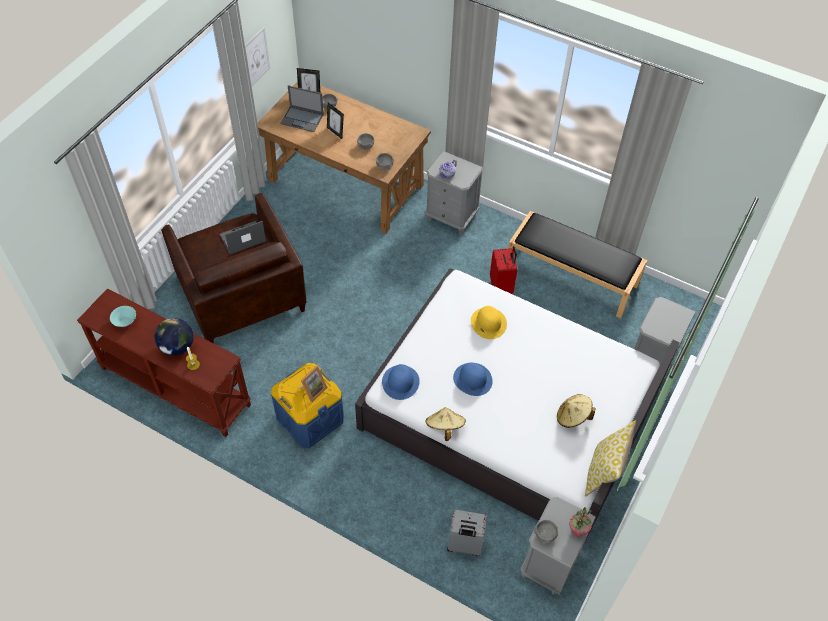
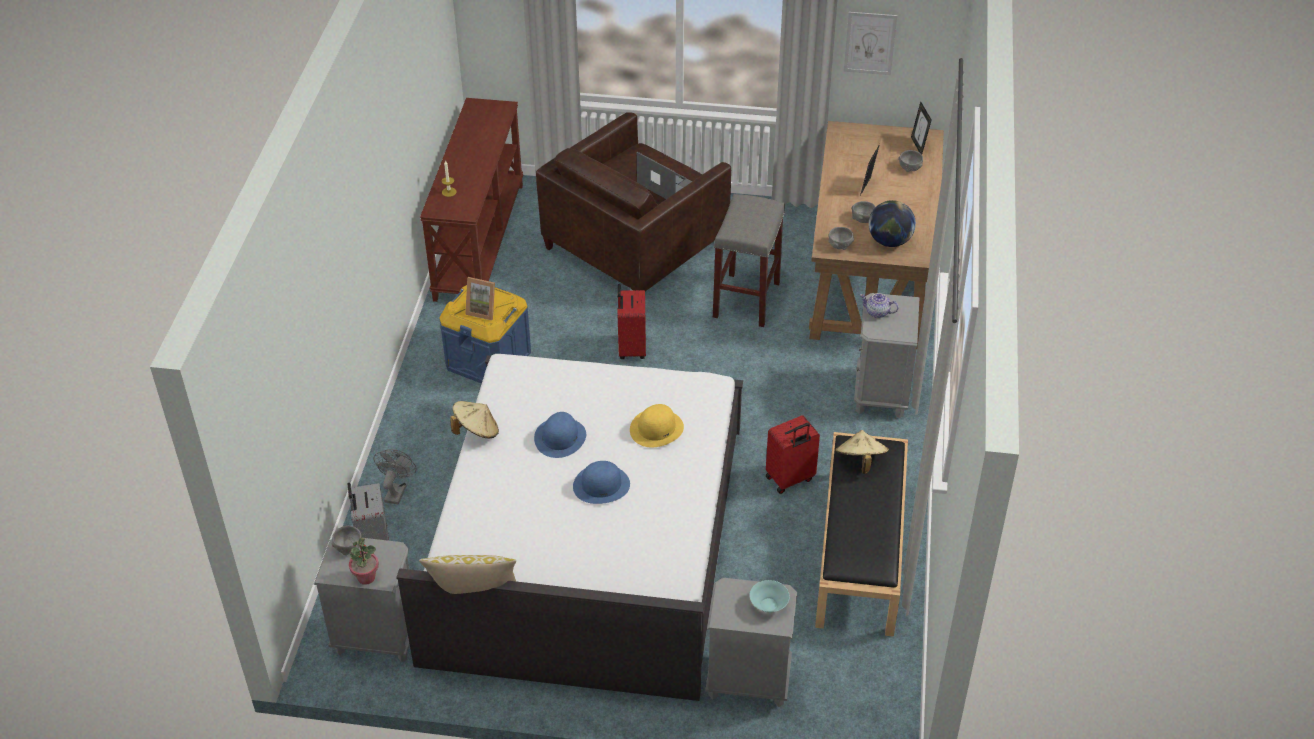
camera: 70 degrees right, 10 degrees down
(125, 321) = (481, 128): turquoise bowl -> turquoise bowl (769, 605)
(177, 347) = (466, 173): globe -> globe (889, 241)
(302, 119) = (869, 154): laptop -> none
(331, 251) = (746, 299): none -> grey stool
(344, 330) = (631, 348): none -> red suitcase
(400, 382) = (524, 374): blue hat -> blue hat (601, 485)
(416, 515) = (396, 491): none -> grey fan
(572, 417) = (548, 550): beige hat -> beige hat (860, 461)

